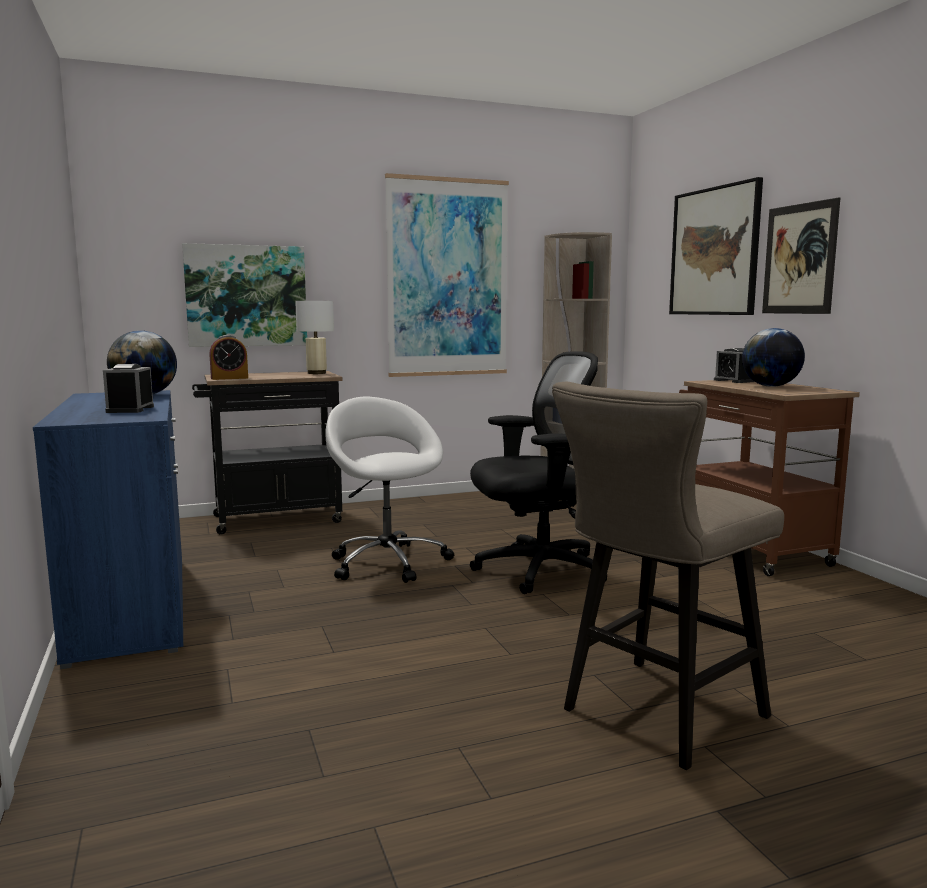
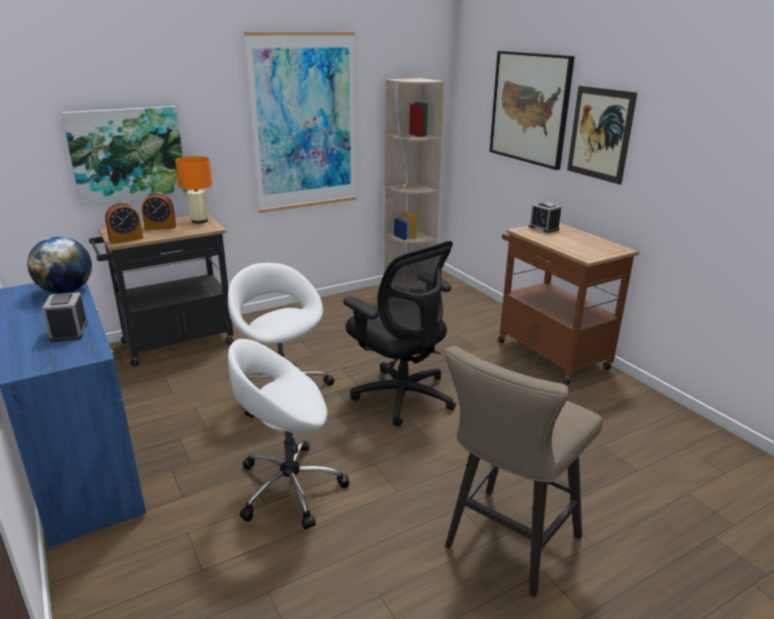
camera: 10 degrees left, 15 degrees up
(271, 375) = (160, 227): none -> alarm clock
(316, 373) = (199, 221): white table lamp -> orange table lamp
(366, 640) = (287, 487): none -> white office chair
(533, 572) = (398, 394): black office chair -> black office chair turned 75 degrees clockwise
(770, 386) = (573, 240): globe -> none

